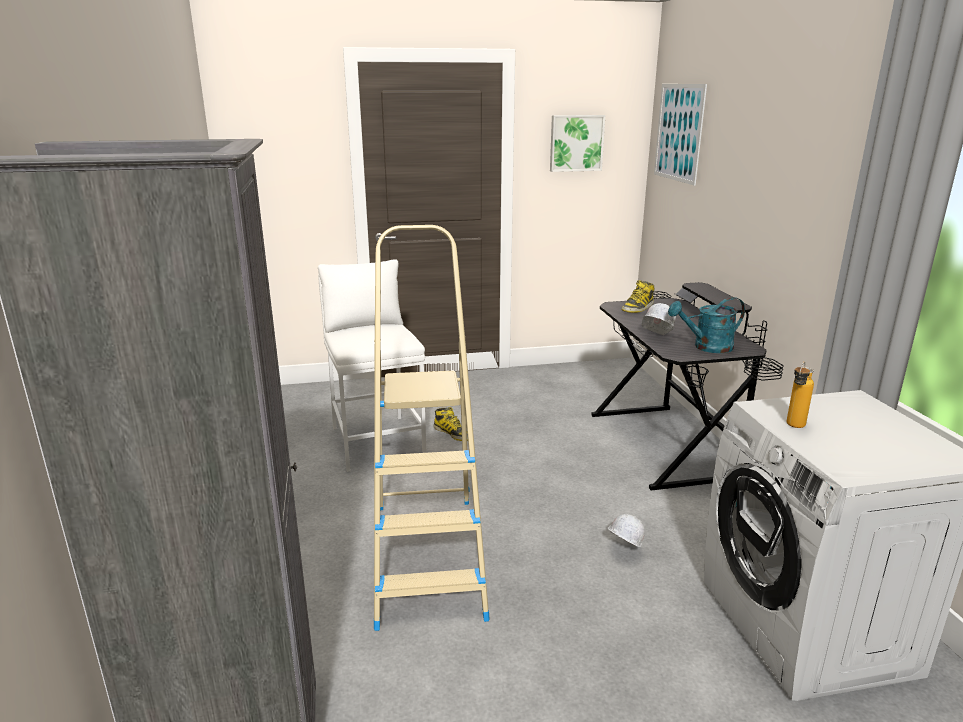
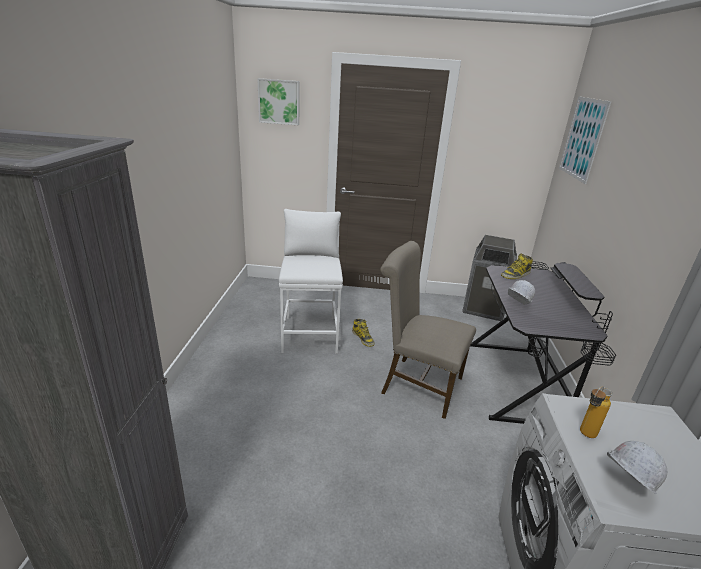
camera: 15 degrees right, 5 degrees up
(427, 557) = (304, 435): beige step ladder -> none
(546, 471) = (416, 384): none -> beige chair
(576, 143) = (499, 137): picture -> picture (279, 102)
(592, 372) = (483, 308): none -> trash can
(622, 551) = (445, 468): white hard hat -> white hard hat (622, 486)
(706, 347) = (555, 323): turquoise watering can -> none

